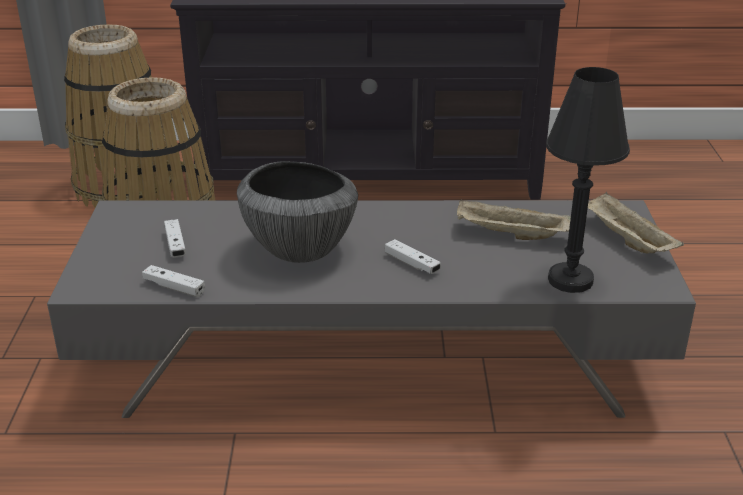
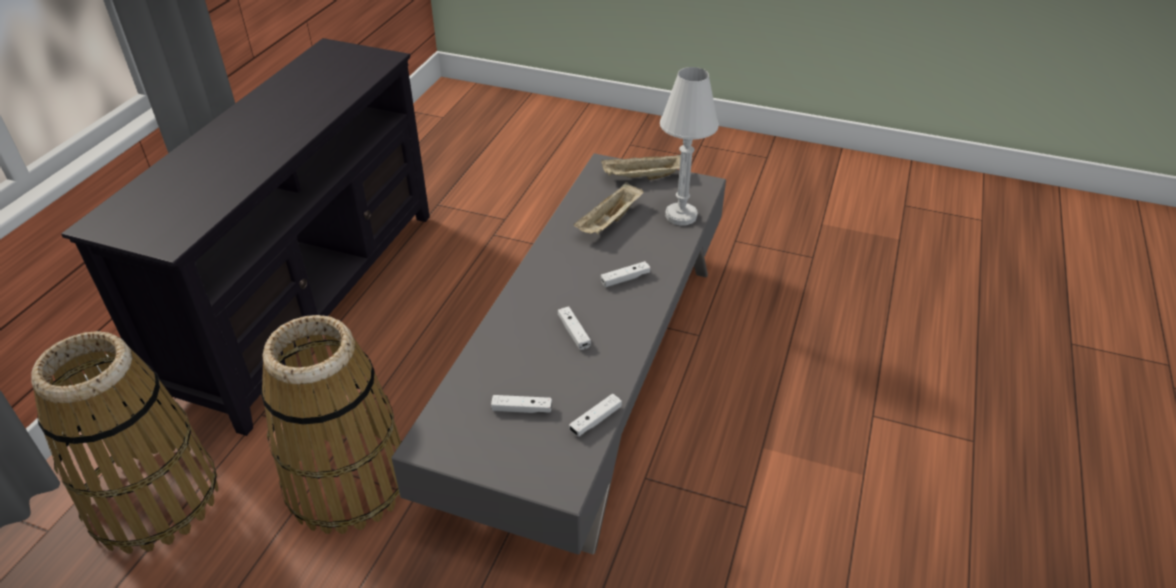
camera: 70 degrees left, 10 degrees up
(301, 250) = (574, 332): bowl -> white game controller
(570, 280) = (681, 216): black table lamp -> white table lamp

